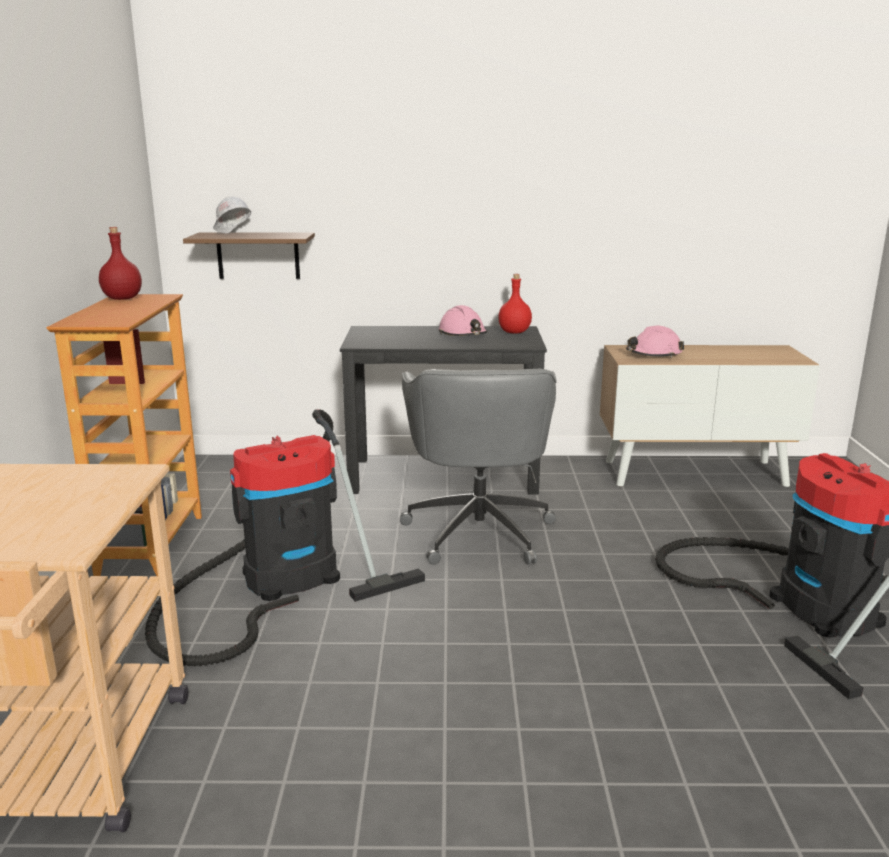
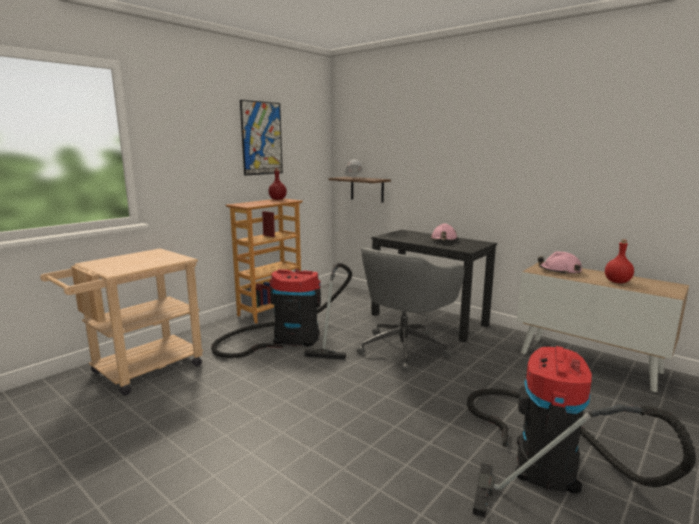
camera: 40 degrees right, 5 degrees down
(68, 159) = (262, 138): none -> picture
(515, 332) = (475, 243): red bottle -> red bottle (617, 282)

